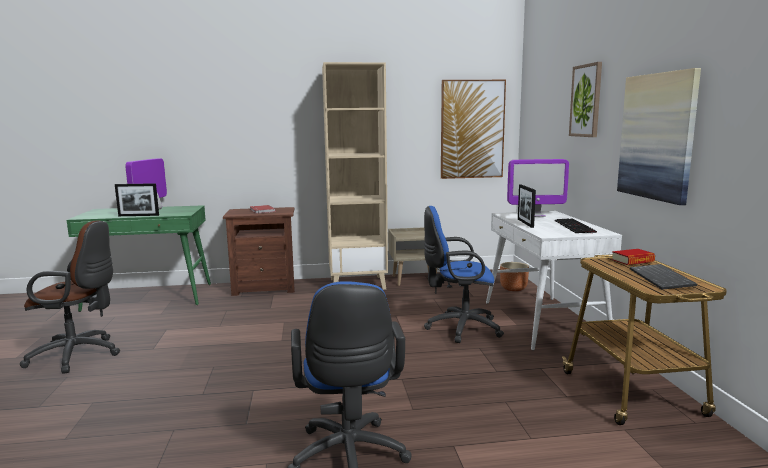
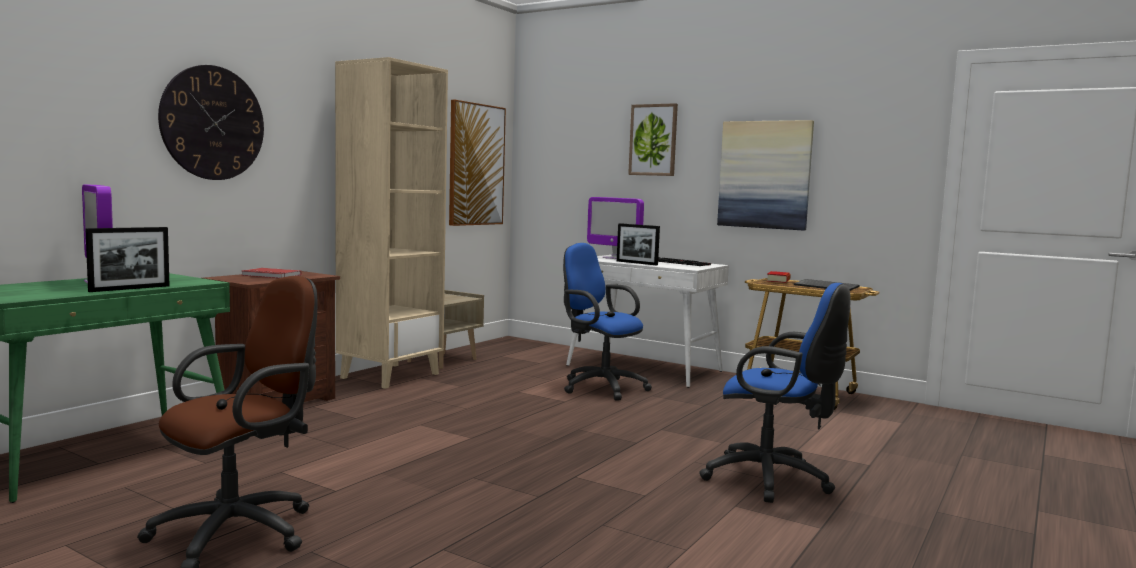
camera: 50 degrees left, 5 degrees down
(235, 118) = (213, 123): none -> wall clock
(459, 328) = (599, 387): blue office chair -> blue office chair turned 90 degrees clockwise
(513, 289) = (556, 351): brown planter -> none
(535, 215) = (614, 258): monitor -> monitor turned 90 degrees clockwise

